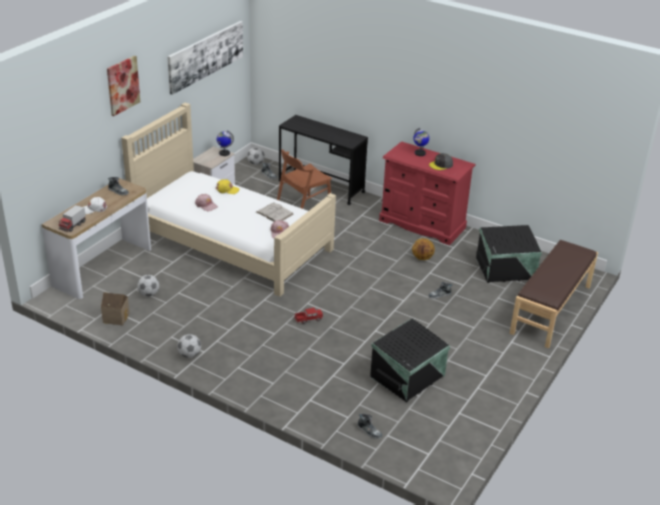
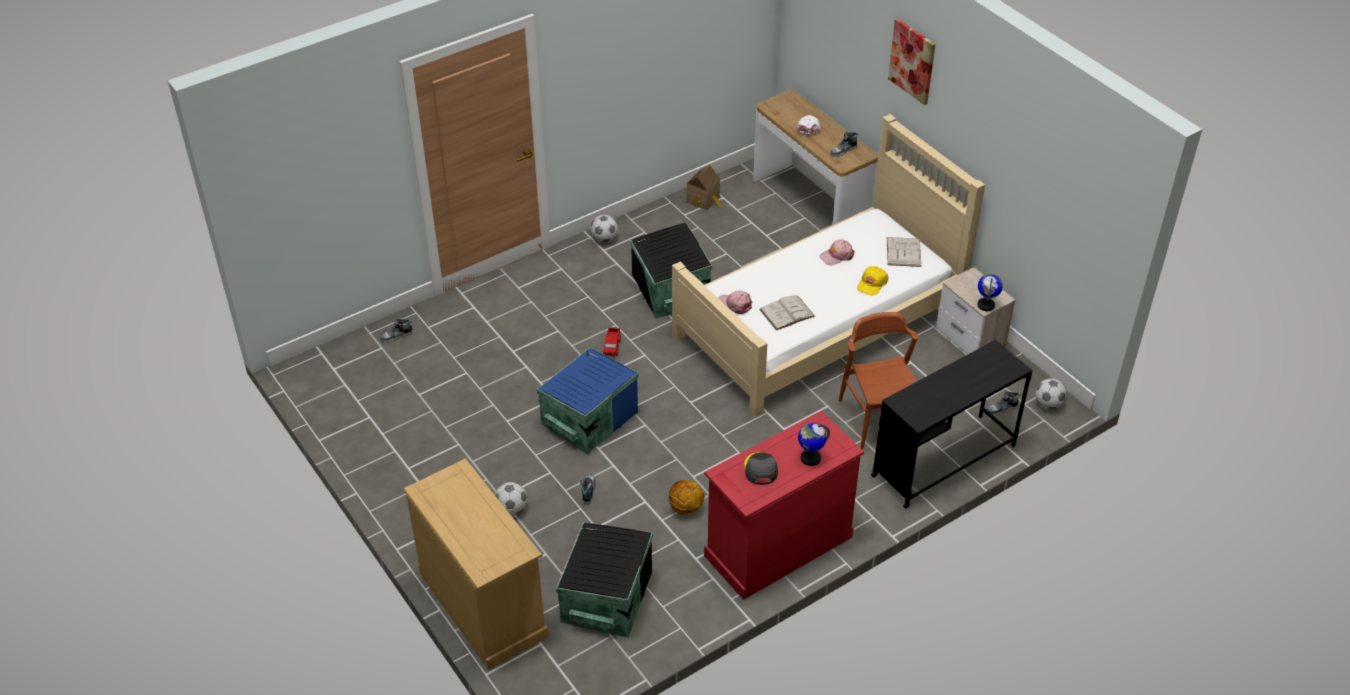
camera: 115 degrees right, 10 degrees up
(72, 226) = (776, 108): toy truck -> none
(149, 294) = (736, 230): football -> football (512, 509)
(188, 184) = (903, 252): none -> white book
(206, 56) = (1042, 171): picture -> none
(382, 311) = (588, 418): none -> blue storage box
(408, 376) = (455, 397): black storage box -> black storage box (669, 290)
(551, 309) = (483, 604): brown bench -> beige dresser

